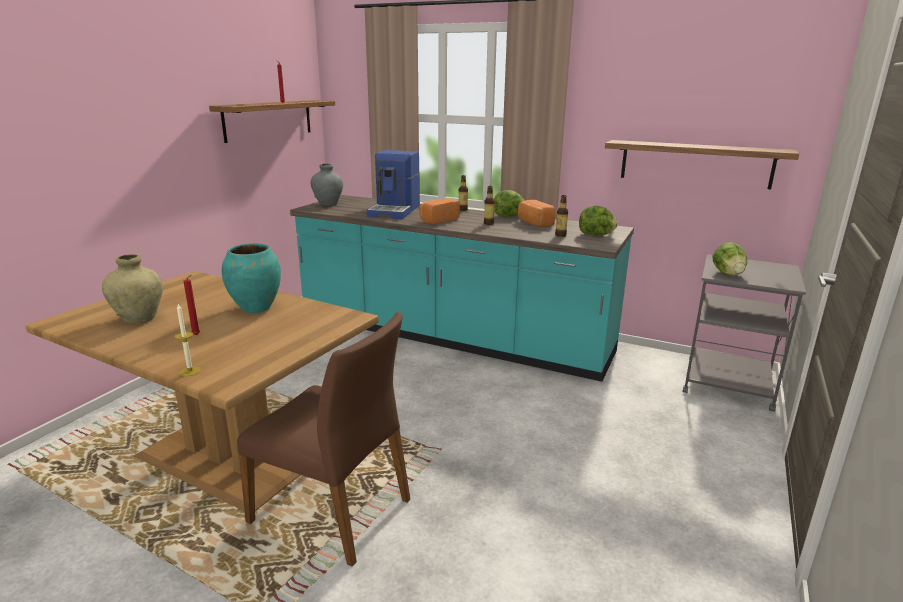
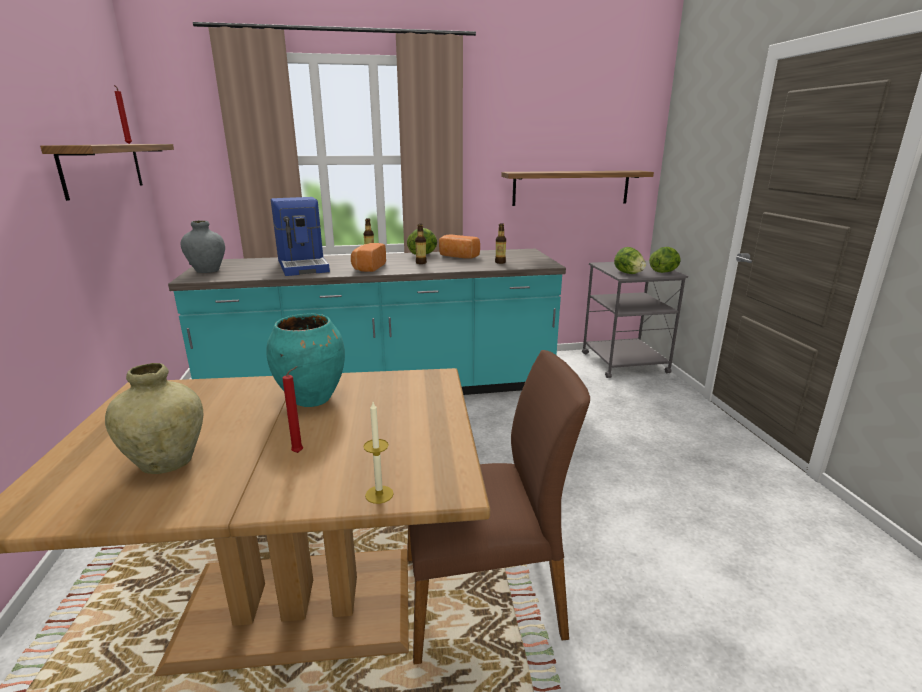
camera: 35 degrees left, 0 degrees up
(596, 235) = (524, 258): lettuce -> lettuce (664, 272)

